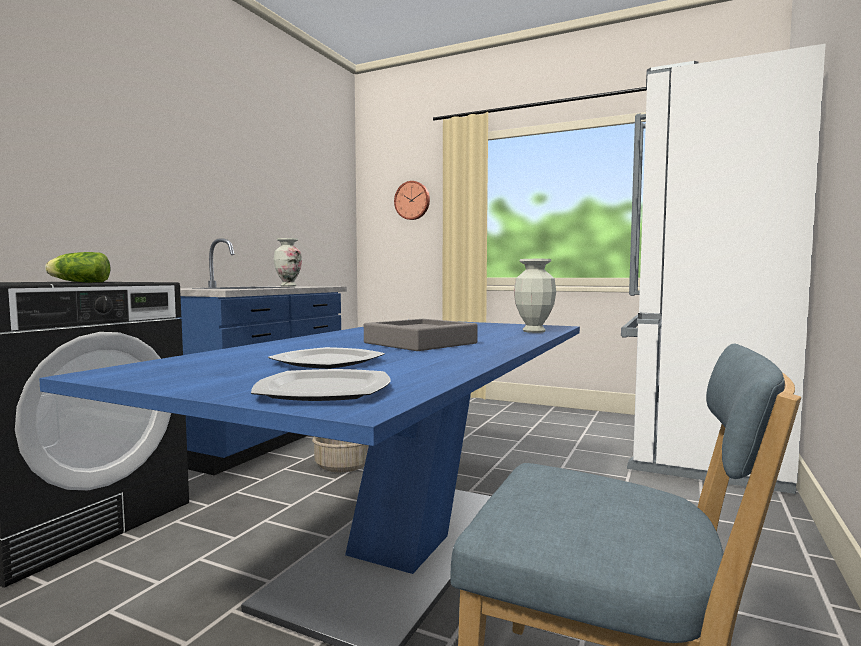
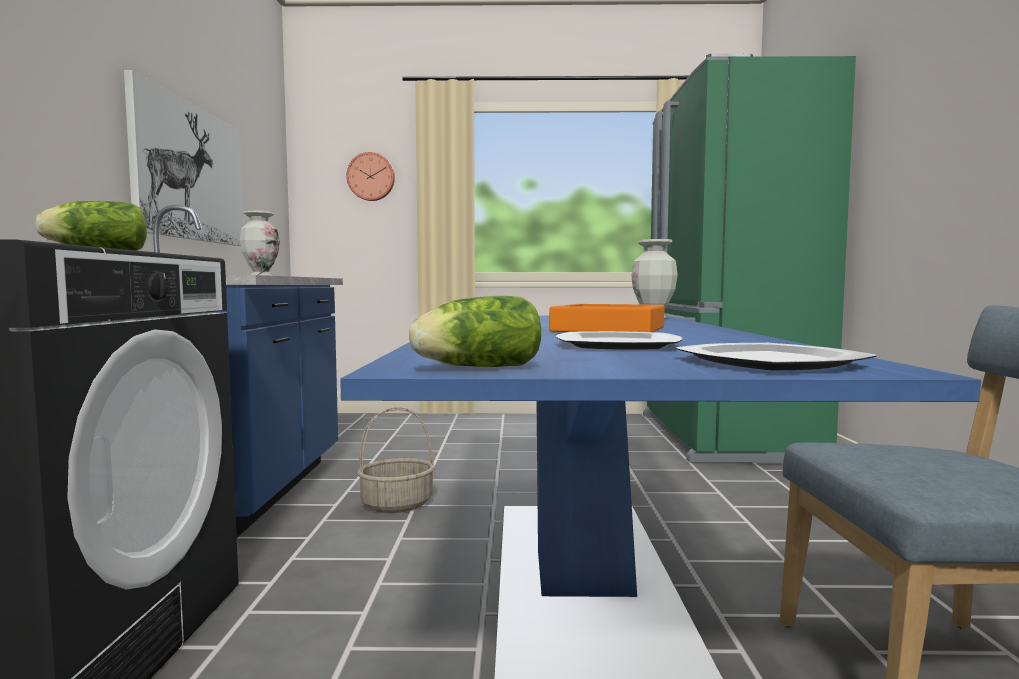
camera: 25 degrees left, 0 degrees up
(129, 376) = (474, 368): none -> lettuce
(253, 212) = (190, 173): none -> picture
(420, 343) = (609, 329): grey tray -> orange tray
(698, 448) = (720, 437): white fridge -> green fridge

